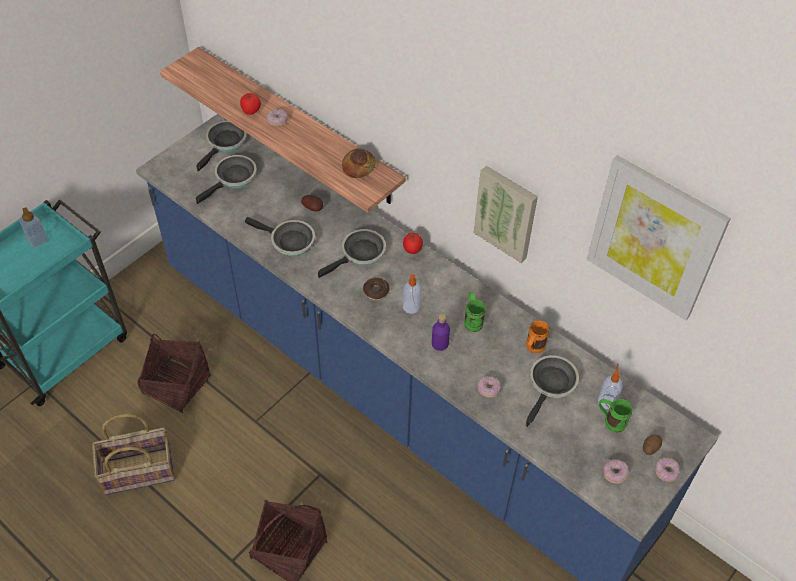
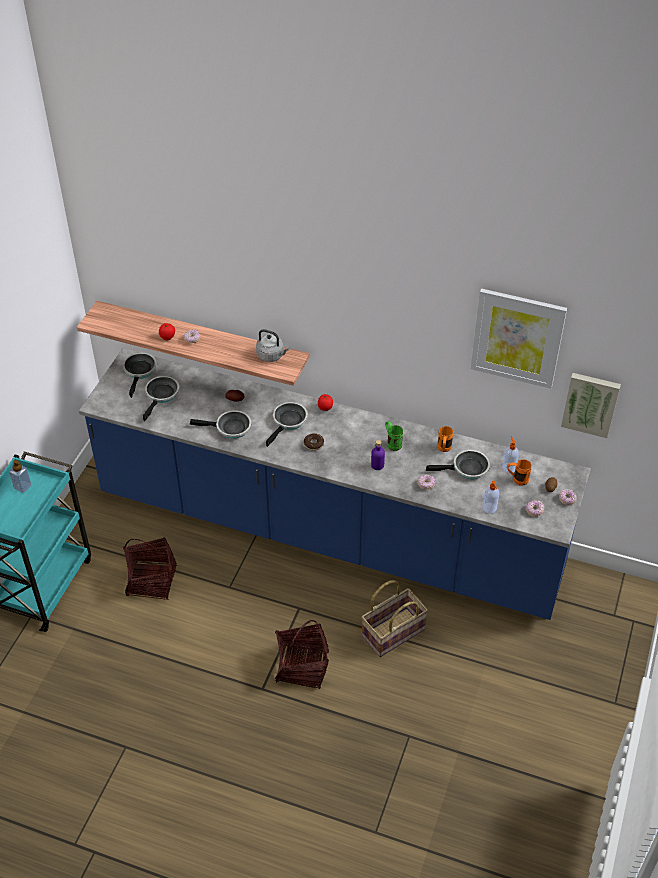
camera: 20 degrees left, 5 degrees down
(139, 470) = (155, 651): basket -> basket (393, 632)
(358, 167) = (271, 356): bread -> grey kettle
(411, 307) = (344, 447): soap dispenser -> soap dispenser (489, 508)
(506, 213) = (400, 355): picture -> picture (590, 403)
(551, 385) = (467, 469): frying pan -> frying pan turned 75 degrees clockwise
(610, 421) = (517, 480): green mug -> orange mug

